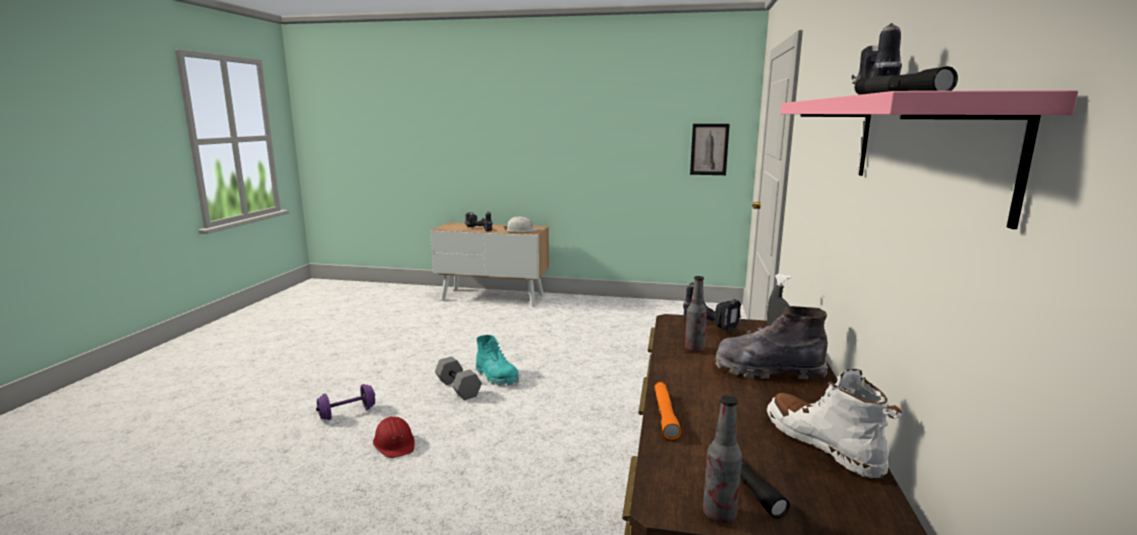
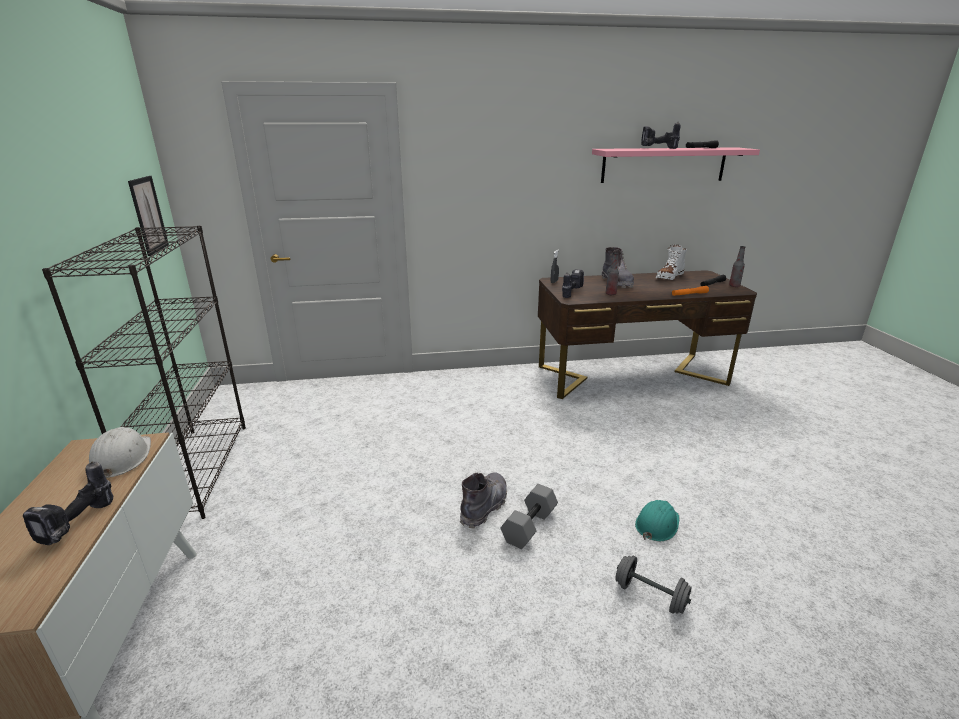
camera: 110 degrees left, 10 degrees up
(347, 413) = (650, 596): purple dumbbell -> grey dumbbell
(394, 443) = (657, 524): red hard hat -> turquoise hard hat
(496, 376) = (484, 506): turquoise boot -> grey boot
(615, 304) = (197, 469): none -> black bookcase

